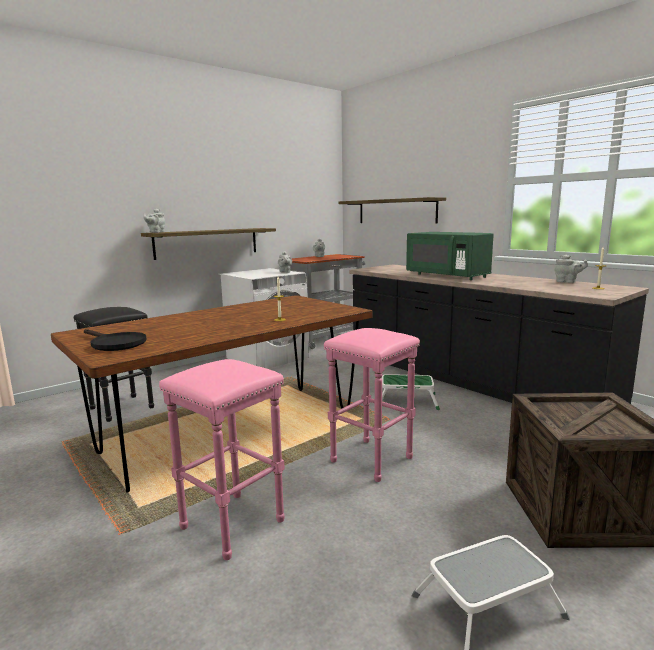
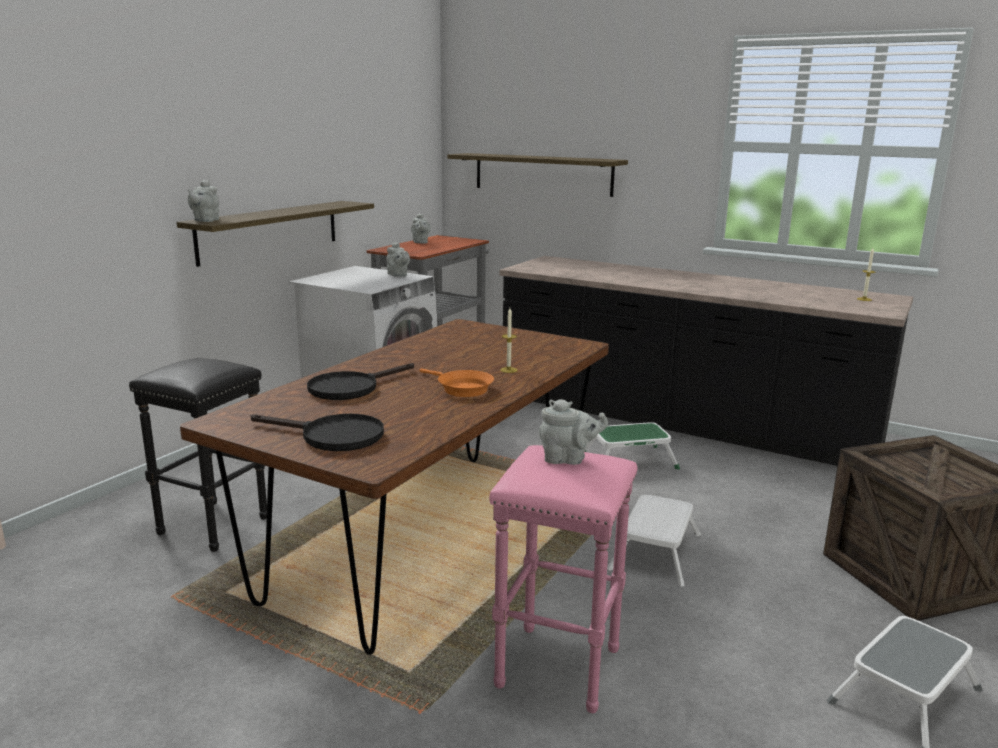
camera: 20 degrees left, 5 degrees up
(170, 323) = (351, 388): none -> black frying pan
(233, 327) = (461, 388): none -> orange frying pan
(372, 460) = (655, 551): pink stool -> white step ladder
(447, 276) = (658, 280): green microwave -> none
(567, 282) = (817, 289): grey teapot -> grey teapot (568, 459)

